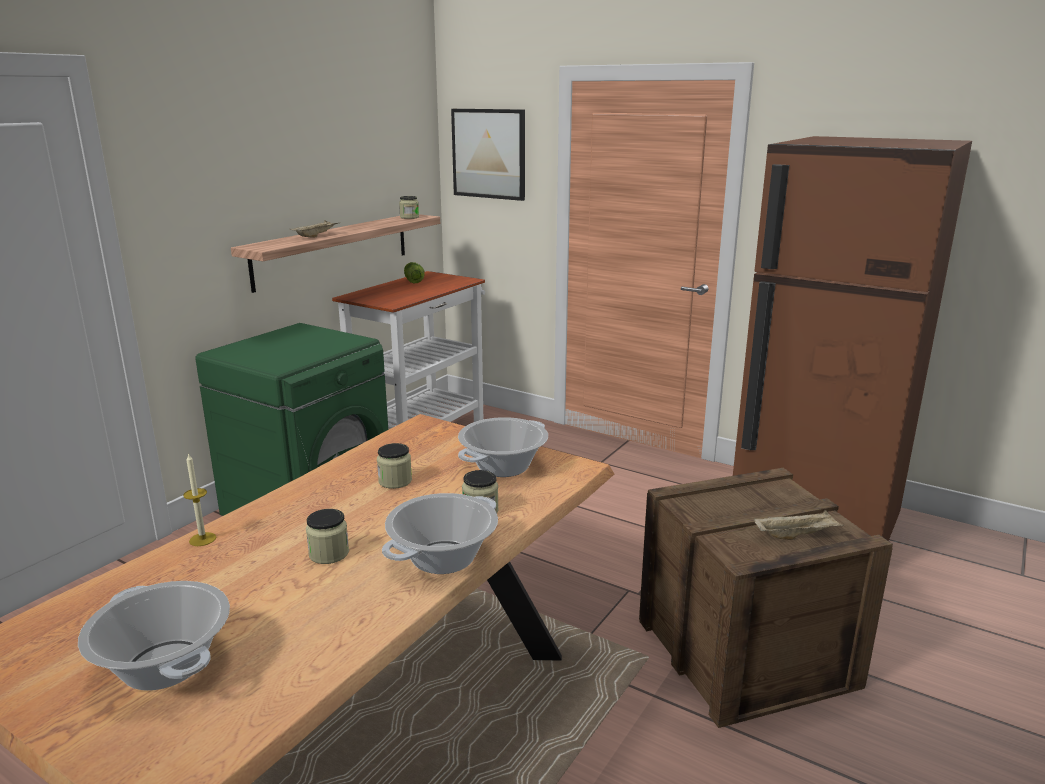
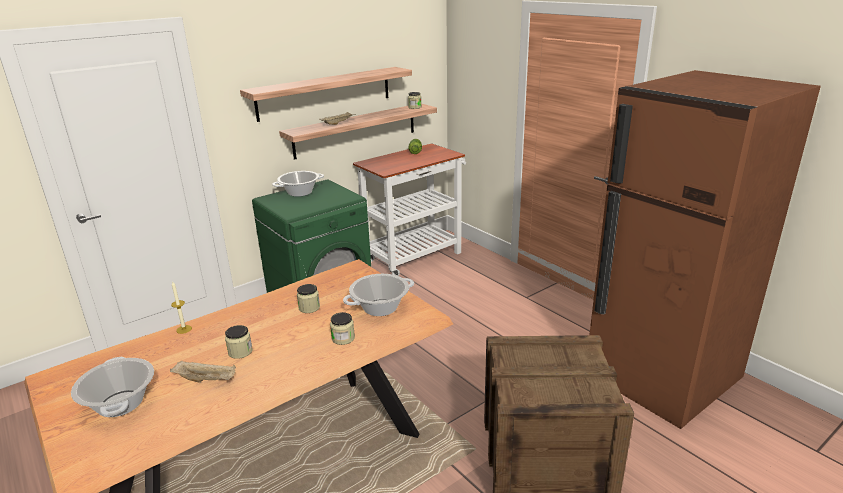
camera: 20 degrees right, 5 degrees up
(292, 192) = (325, 93): none -> shelf
(442, 557) = (298, 367): cooking pot -> cooking pot (300, 192)
(489, 154) = (476, 62): picture -> none
(796, 535) = (567, 391): beige tray -> beige tray (207, 379)

